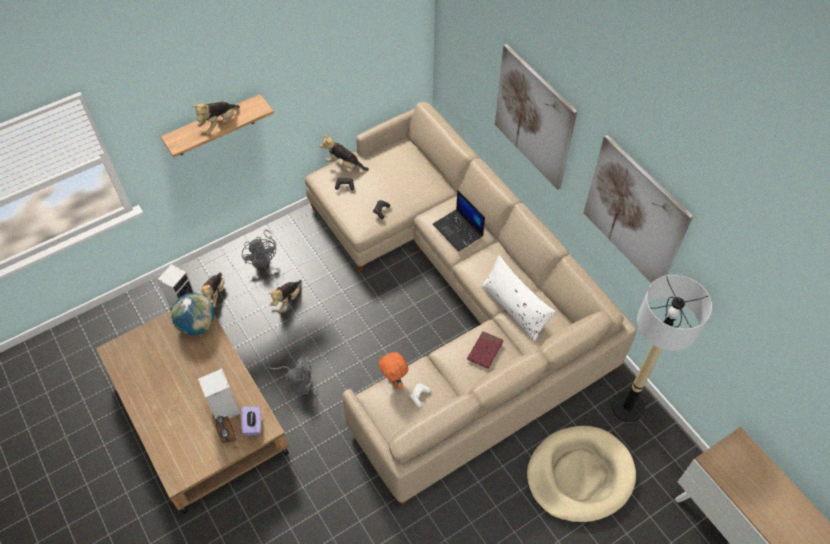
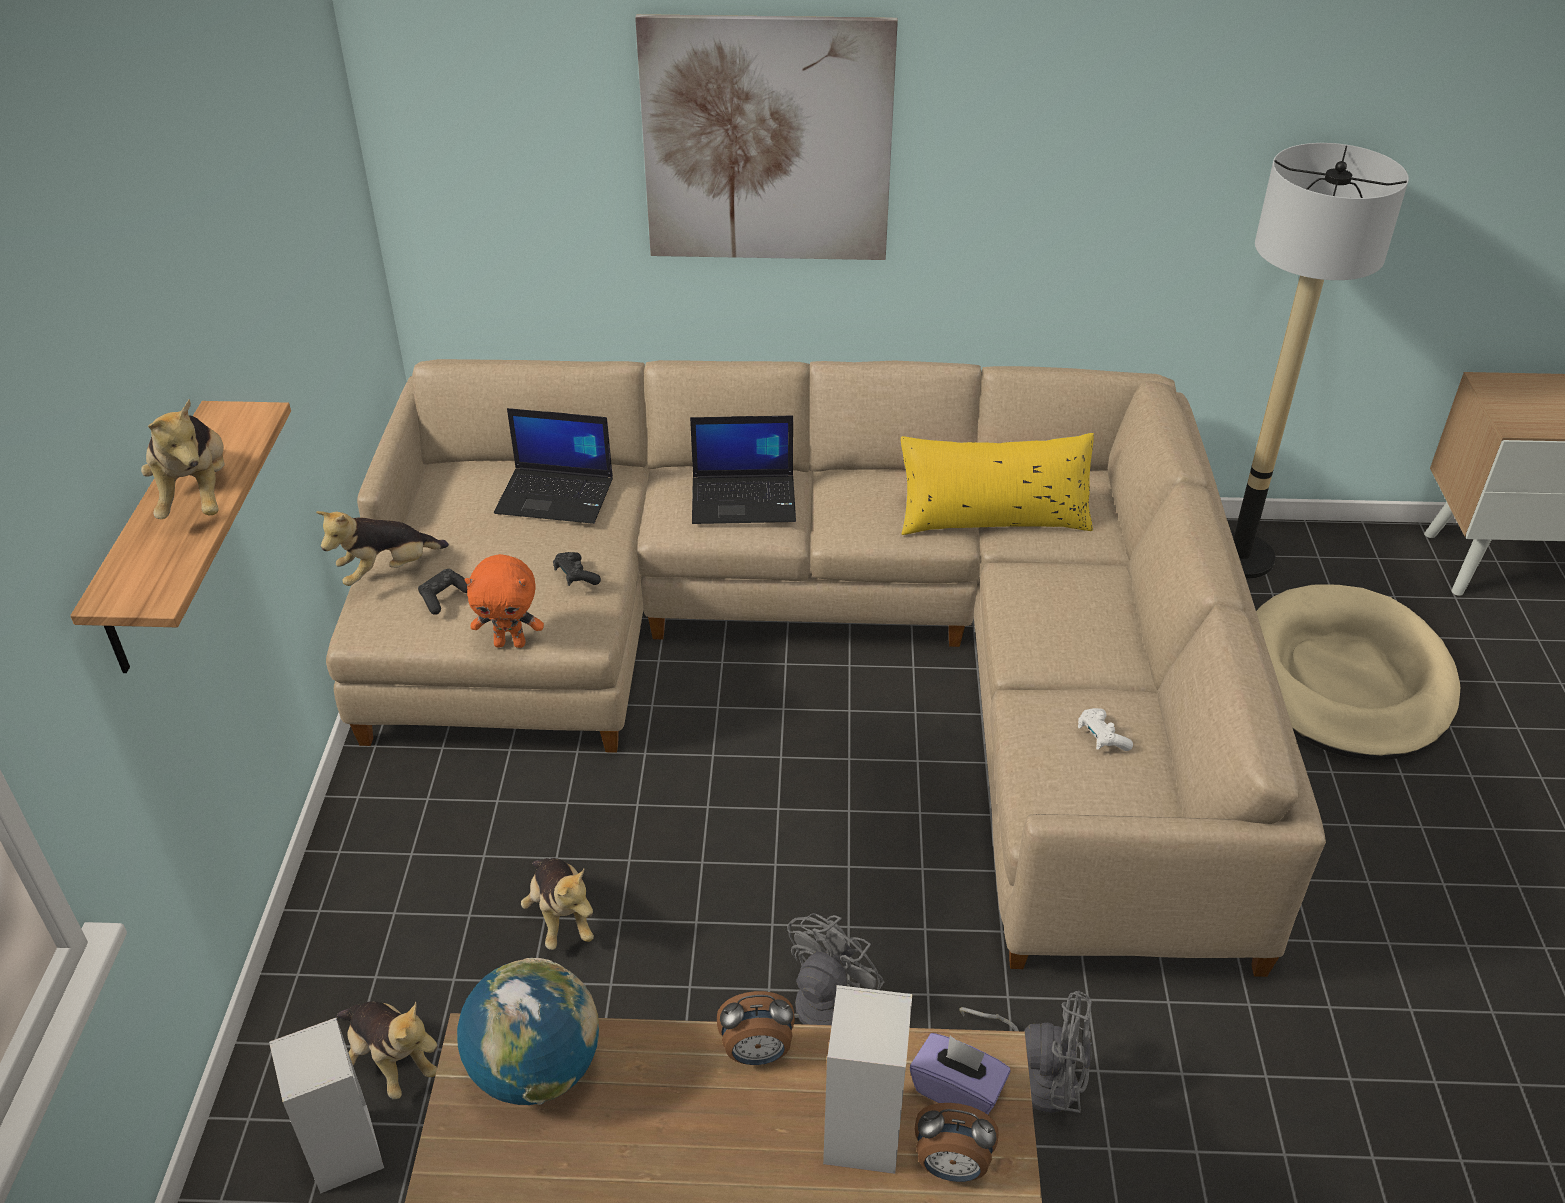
camera: 55 degrees left, 15 degrees down
(234, 370) = (757, 1053): none -> alarm clock
(263, 258) = (395, 902): grey fan -> grey fan (1038, 1075)
(394, 380) = (1029, 761): orange plush toy -> orange plush toy (510, 643)
(414, 180) = (556, 496): none -> laptop
(485, 351) = (1064, 595): red book -> none
(514, 308) = (993, 518): white pillow -> yellow pillow
(634, 213) = (1108, 136): picture -> none

